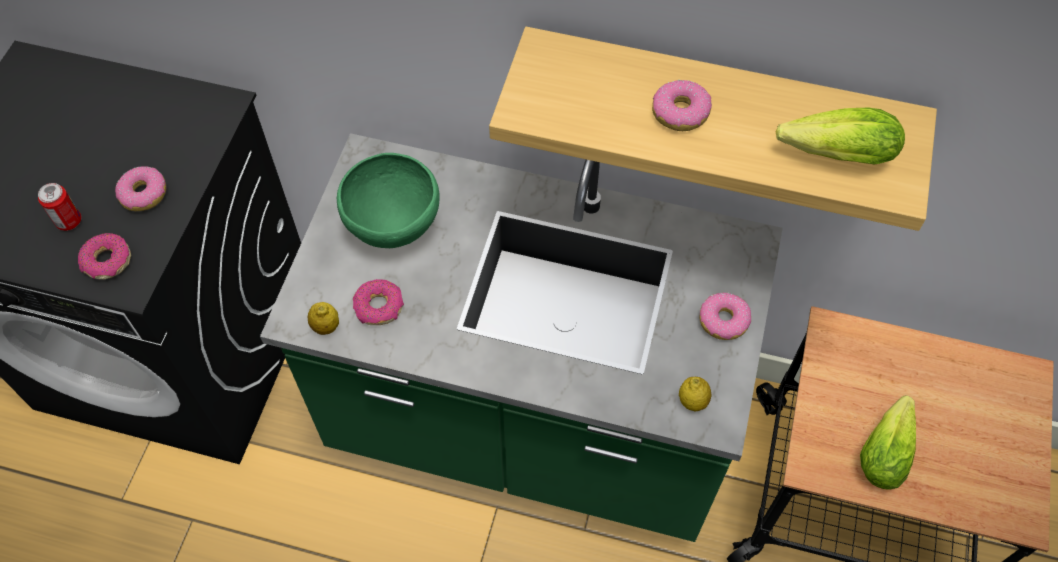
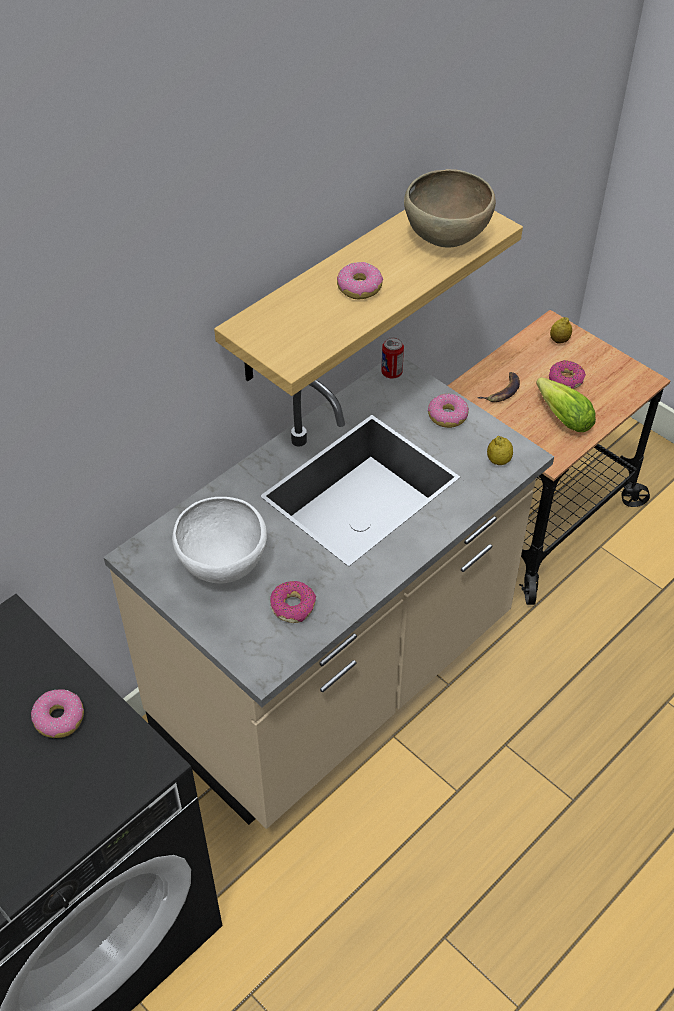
camera: 60 degrees left, 10 degrees down
(69, 221) = (40, 791): can -> can (391, 373)
(107, 261) = (112, 773): donut -> donut (566, 380)
(326, 326) = (285, 649): lemon -> lemon (559, 340)
(393, 226) = (222, 565): green bowl -> white bowl
(529, 425) = (337, 678): green counter -> beige counter
(831, 154) = (446, 240): lettuce -> brown bowl
(876, 371) = (502, 391): none -> banana

